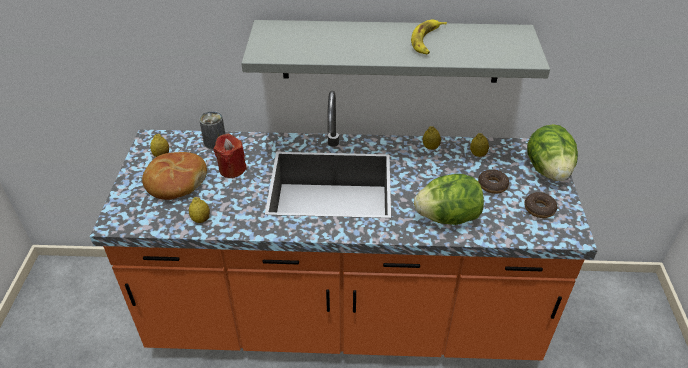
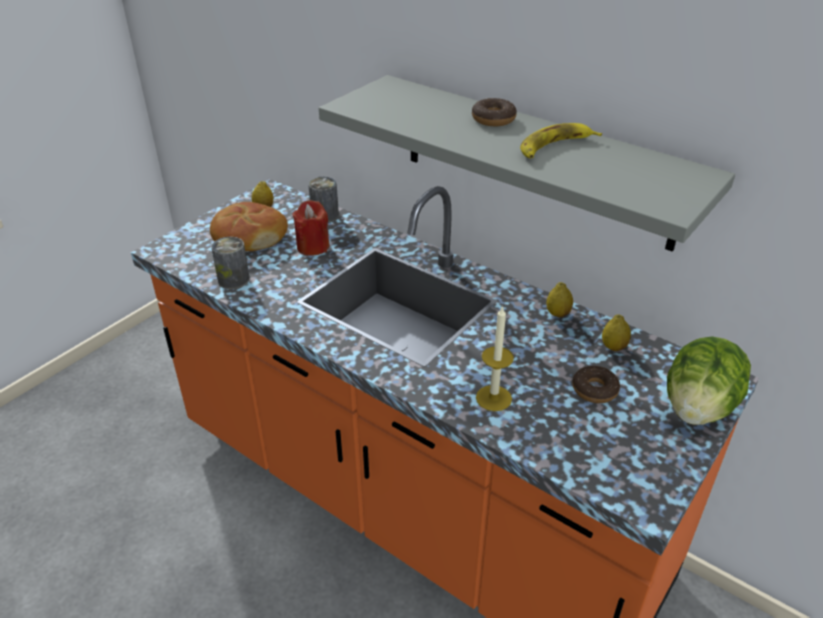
camera: 35 degrees right, 5 degrees down
(201, 219) = (233, 280): lemon -> can
(447, 217) = (493, 398): lettuce -> candle
(539, 209) = (632, 447): donut -> donut (493, 119)

